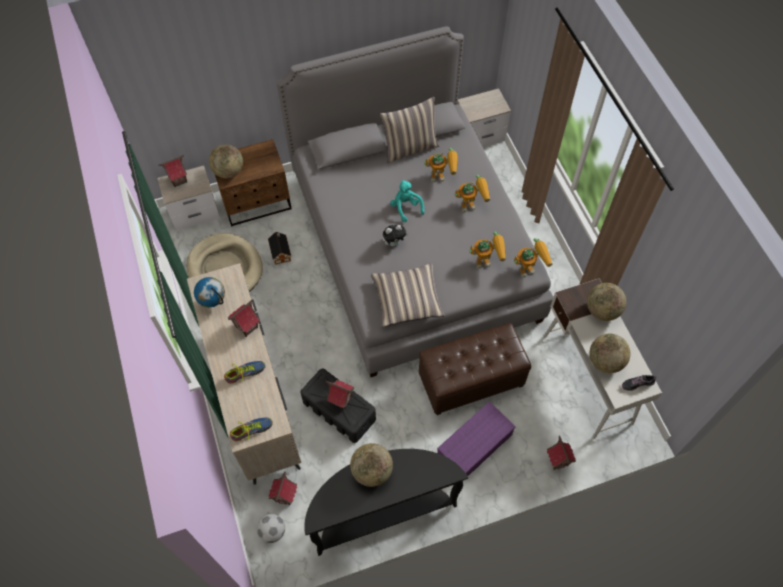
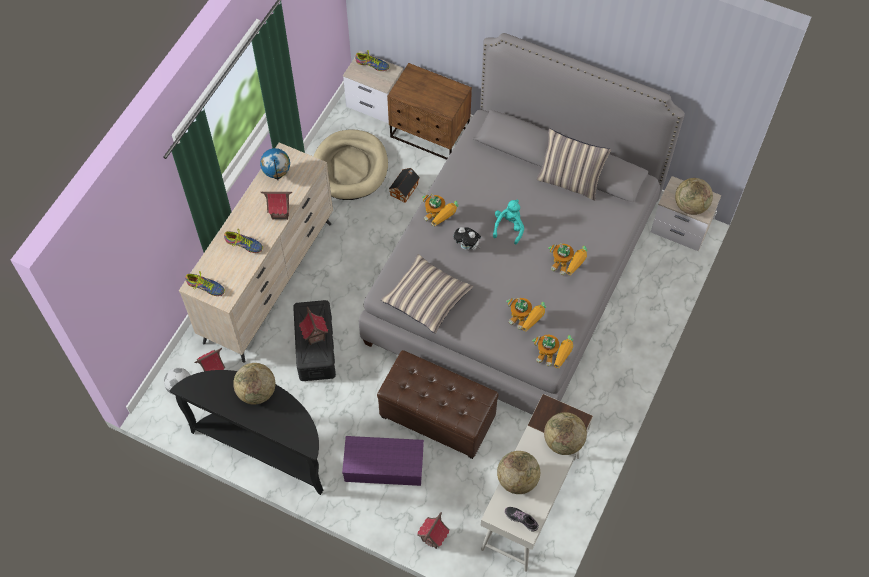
camera: 45 degrees right, 0 degrees up
(178, 180) = (372, 64): toy house -> shoe
(229, 171) = (409, 87): globe -> globe (690, 206)
(442, 175) = (569, 226): toy robot -> toy robot (439, 221)

